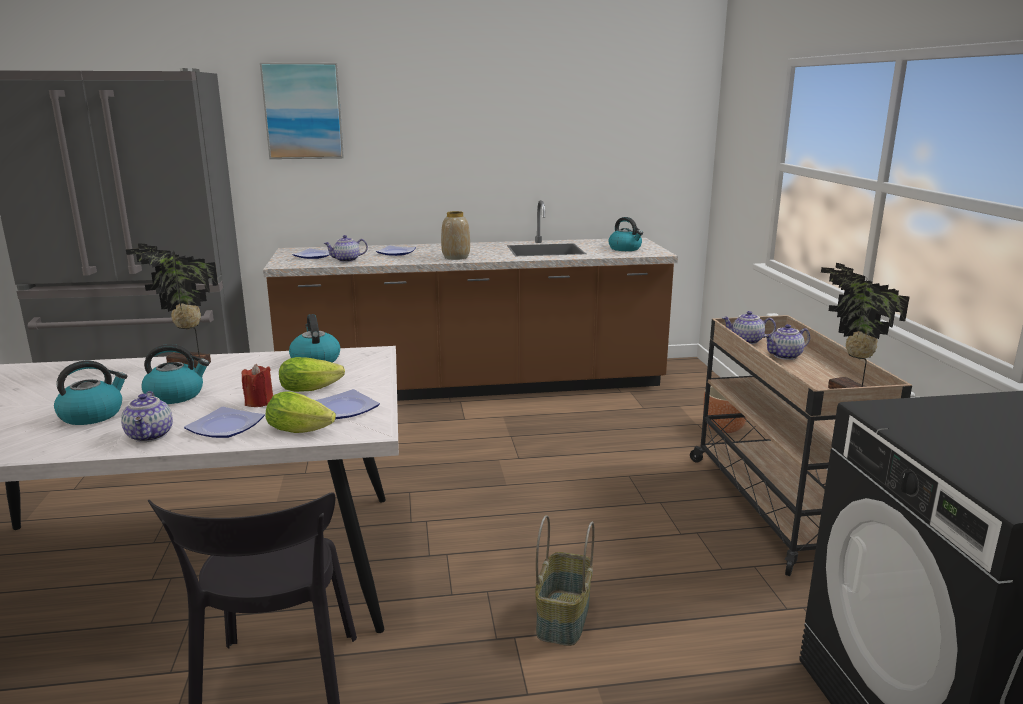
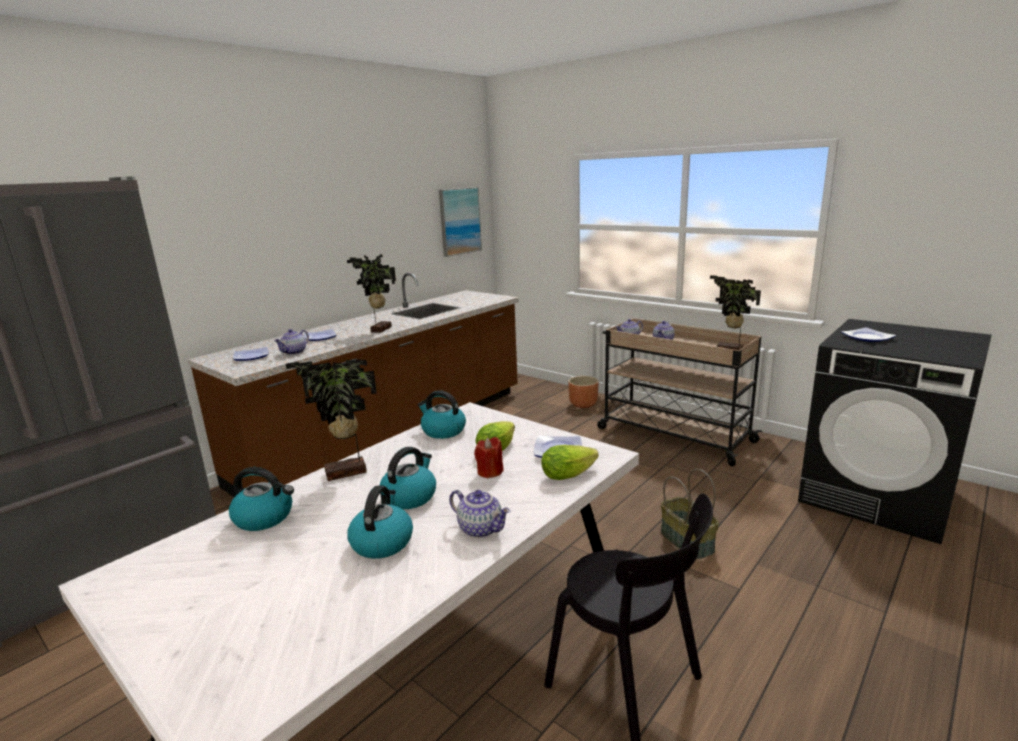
camera: 40 degrees left, 0 degrees up
(227, 427) = (518, 496): plate -> plate (867, 337)
(303, 111) = (194, 216): picture -> picture (459, 221)
(456, 257) = (379, 329): vase -> potted plant
(625, 249) = (476, 299): kettle -> kettle (265, 517)

